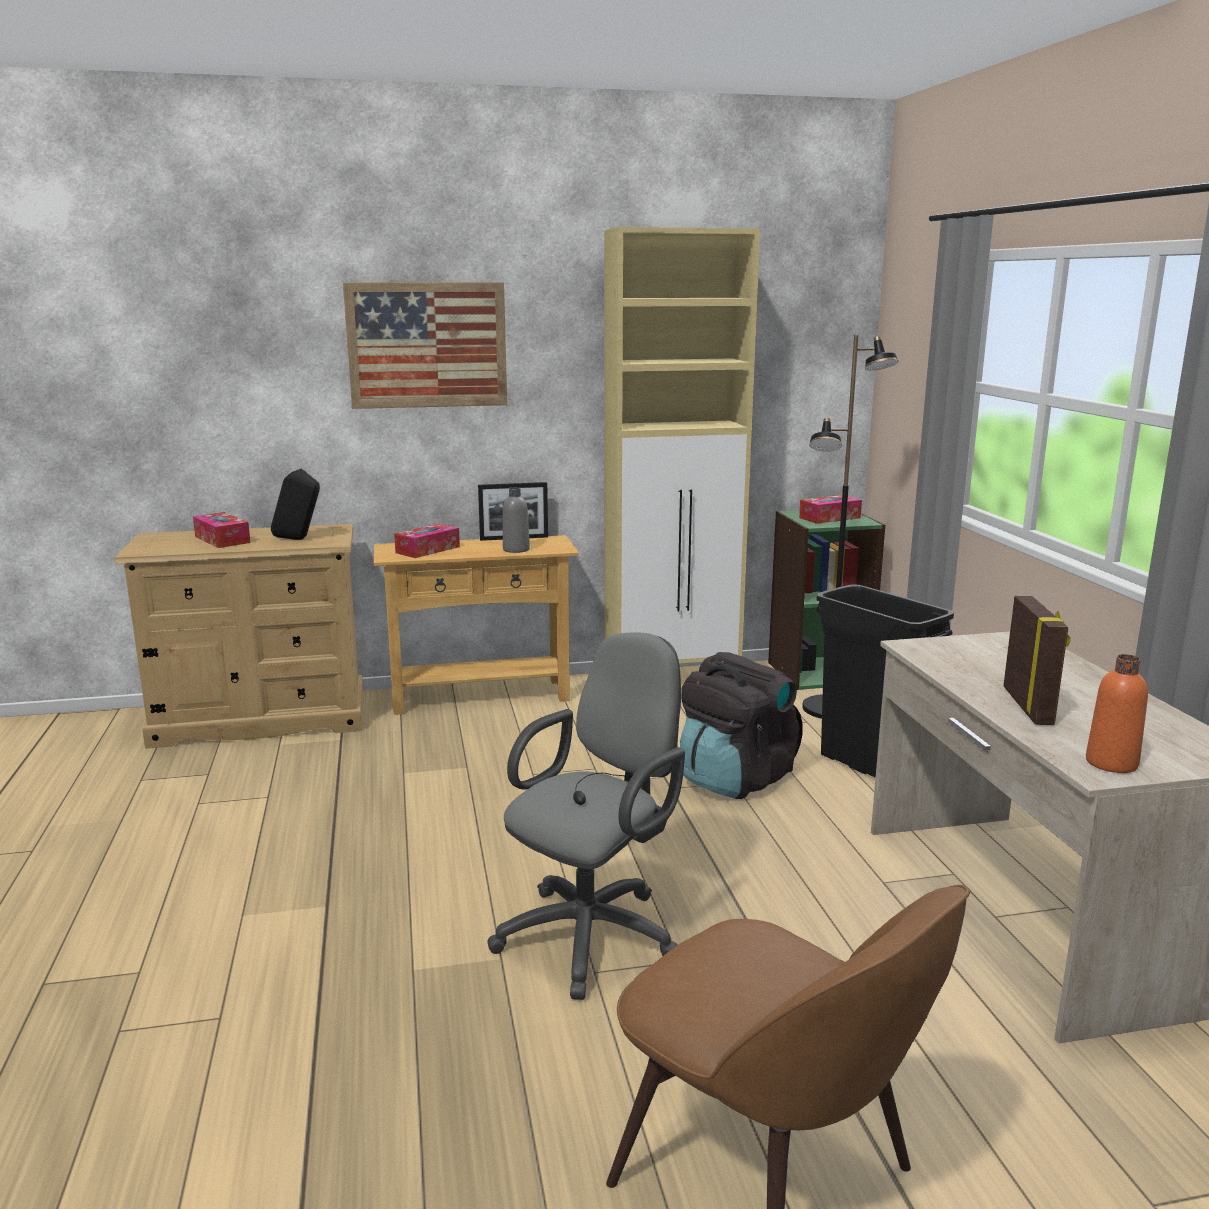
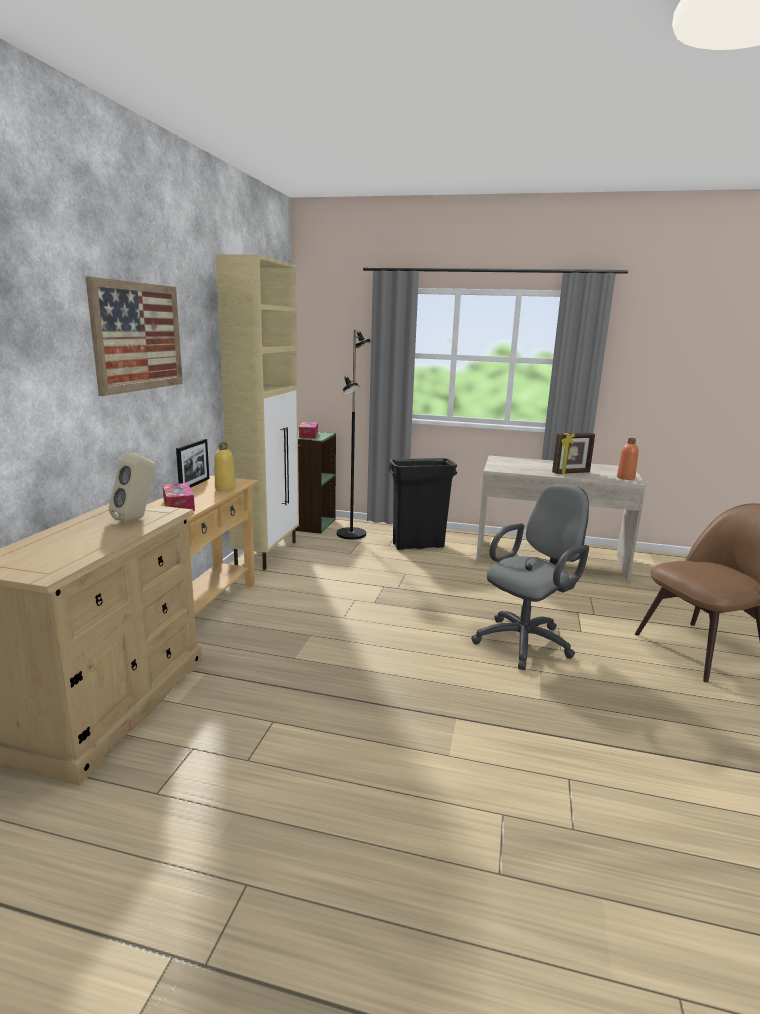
camera: 65 degrees left, 0 degrees up
(222, 539) = (74, 541): tissue box -> none
(299, 539) = (137, 519): black speaker -> beige speaker
(516, 549) = (225, 488): grey bottle -> yellow bottle
(595, 932) = (527, 641): grey office chair -> grey office chair turned 75 degrees clockwise
(735, 778) = (402, 572): black backpack -> none
(1029, 706) = (571, 473): picture frame -> picture frame turned 135 degrees clockwise

